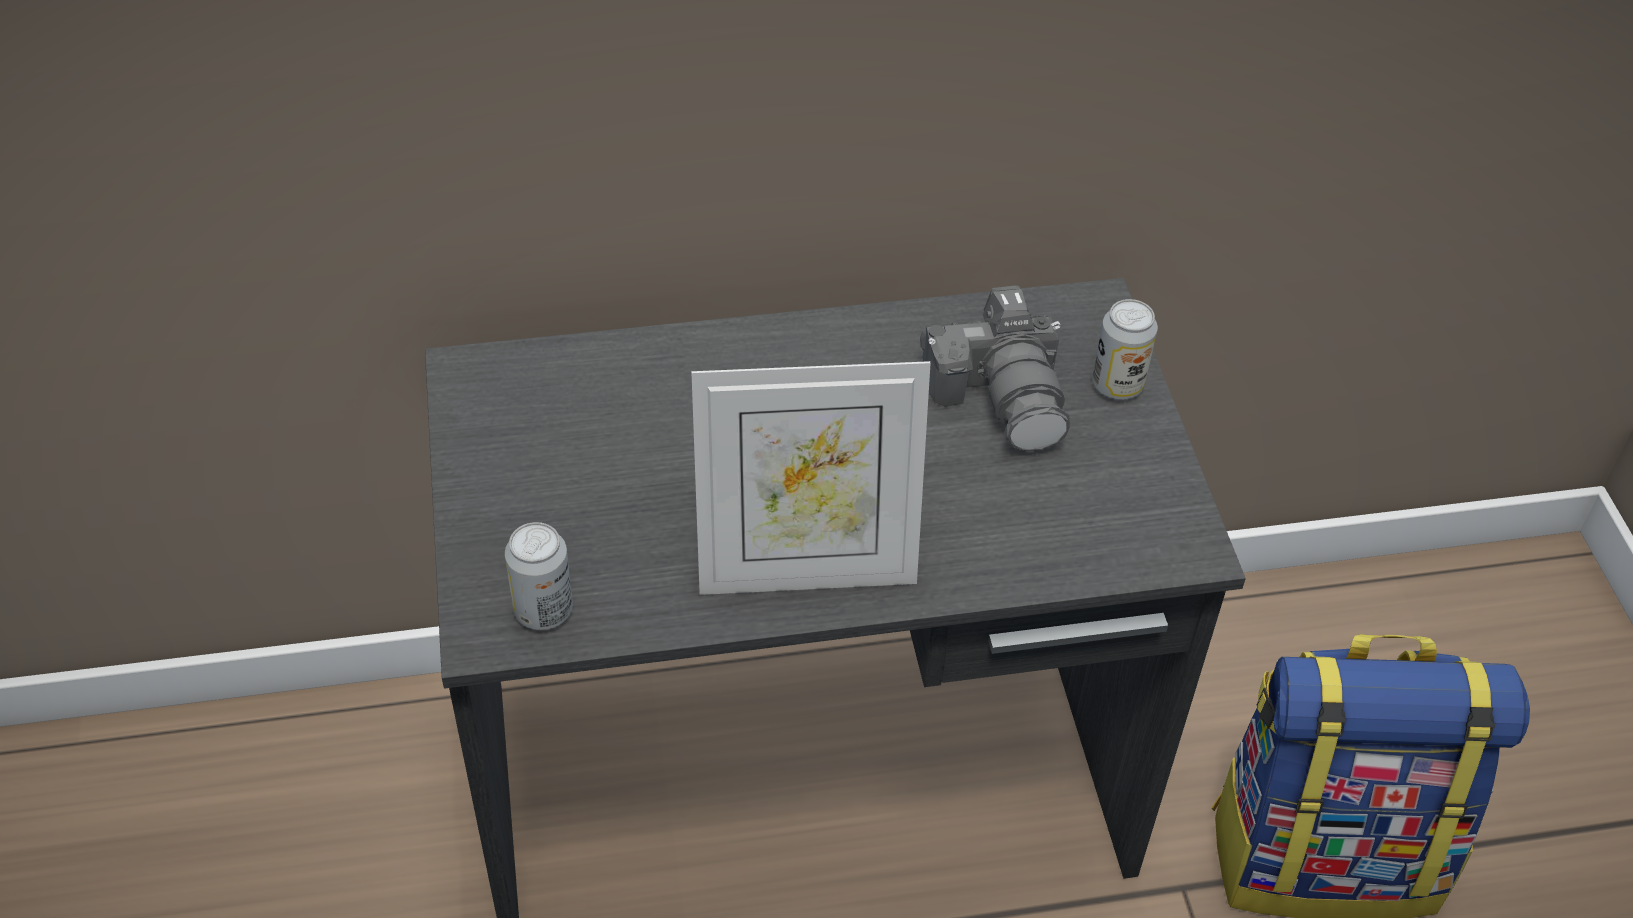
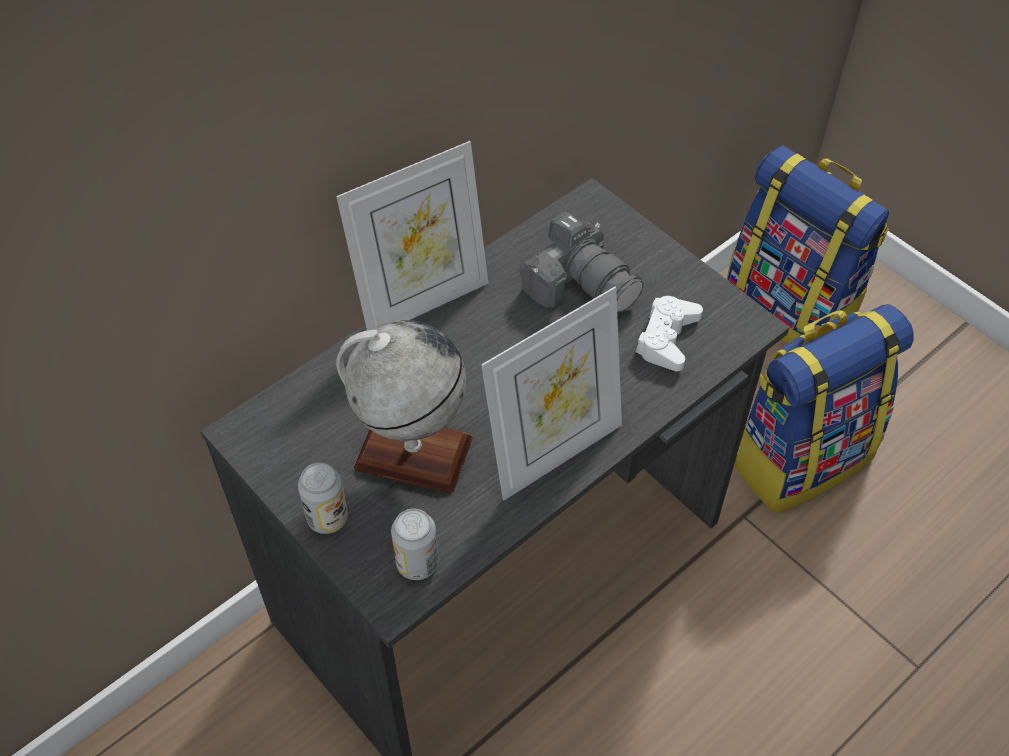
camera: 30 degrees left, 5 degrees up
(637, 488) = (413, 453): none -> globe
(788, 325) = (422, 300): none -> picture frame
(1062, 512) = (667, 338): none -> white game controller
(1117, 385) = (638, 245): can -> can (327, 518)
(1457, 652) = (791, 308): none -> backpack

